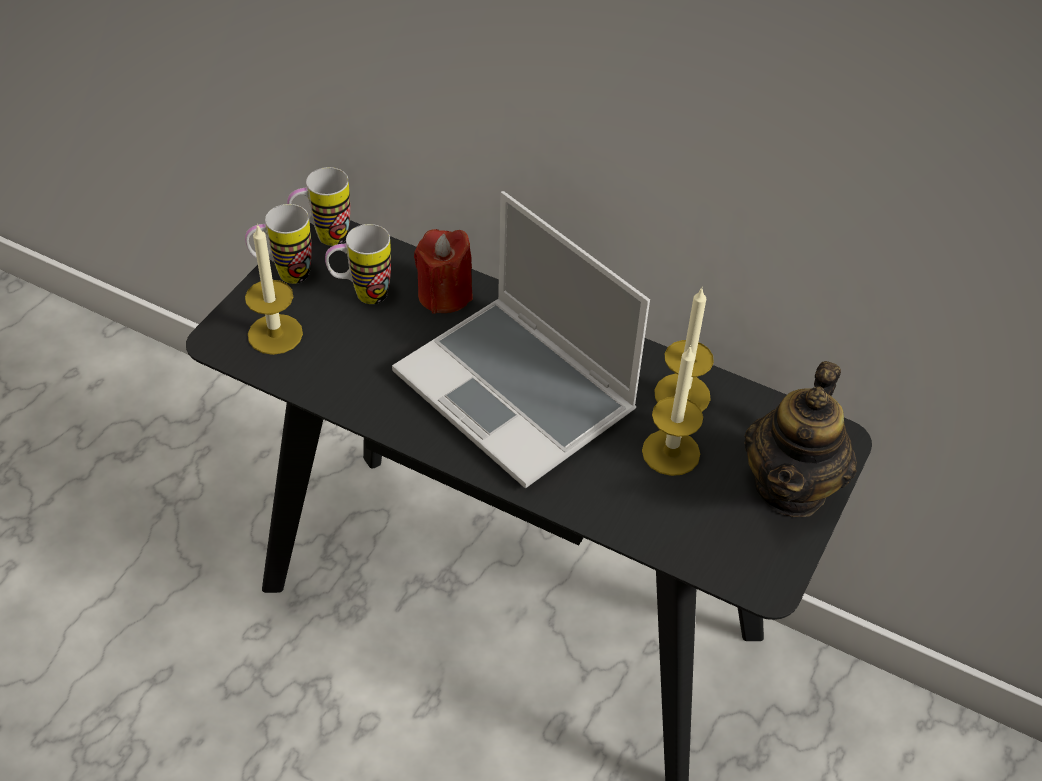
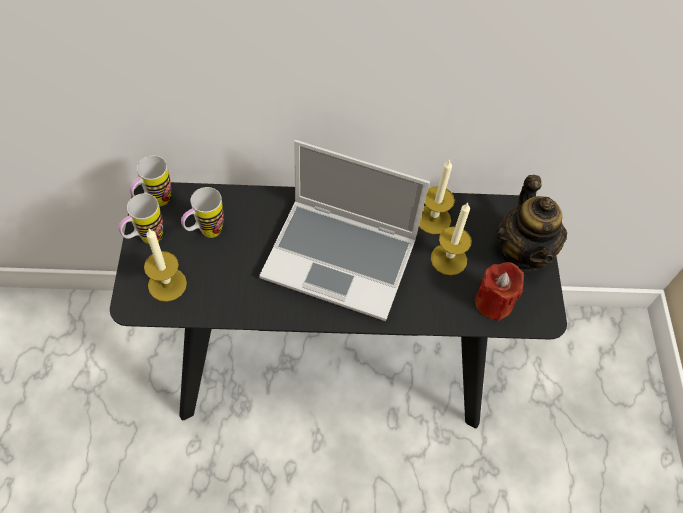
camera: 30 degrees left, 10 degrees up
(444, 295) = (257, 211): red candle -> red candle (493, 302)

